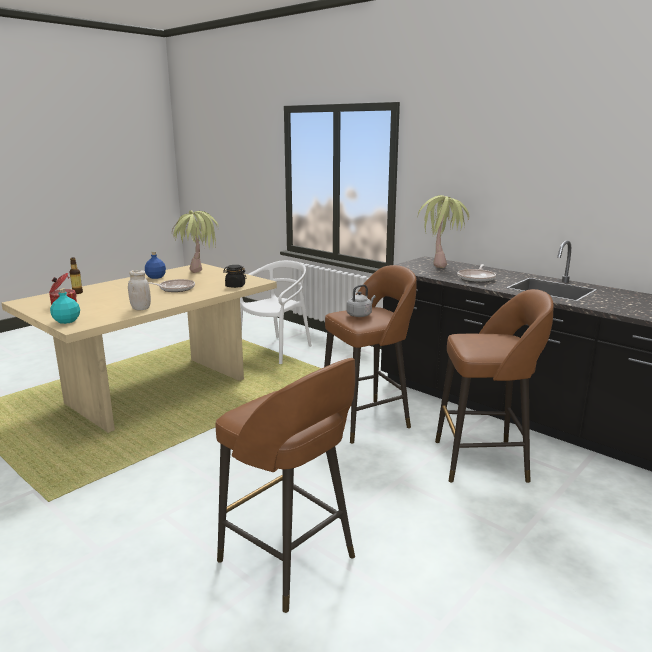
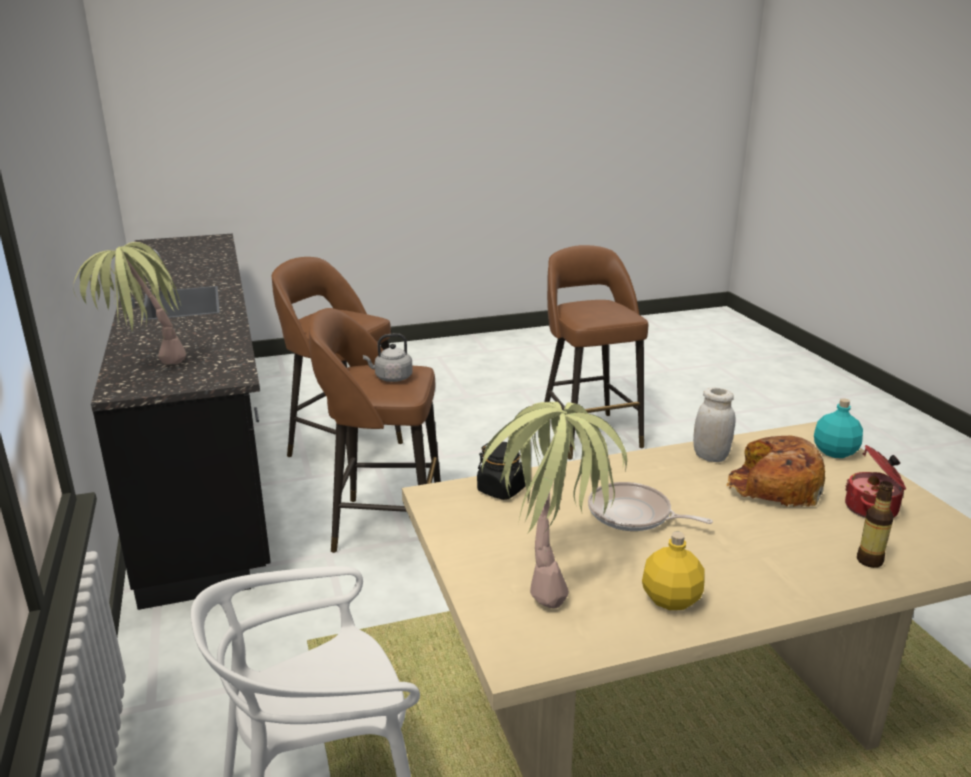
camera: 150 degrees left, 5 degrees up
(110, 304) = (773, 486): none -> bread
(156, 277) = (670, 600): blue bottle -> yellow bottle
(476, 278) = (200, 332): frying pan -> none

